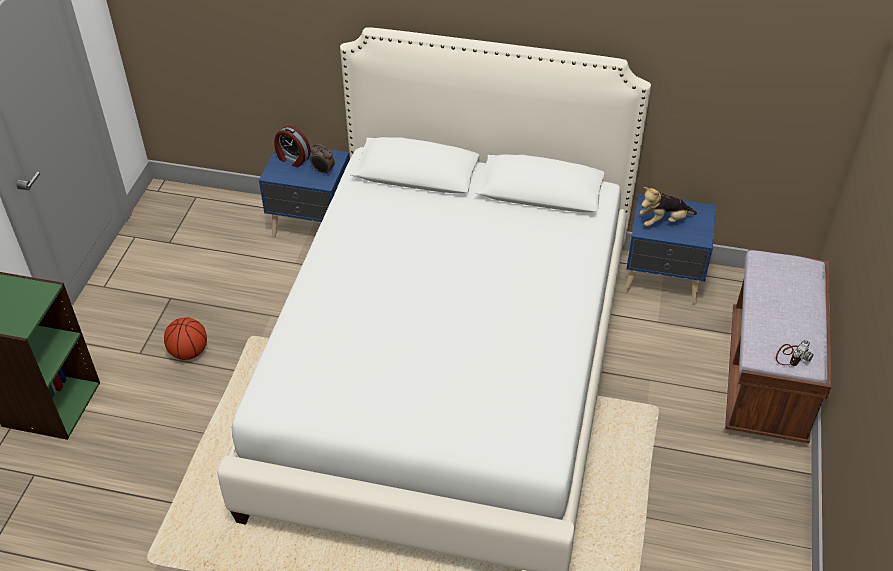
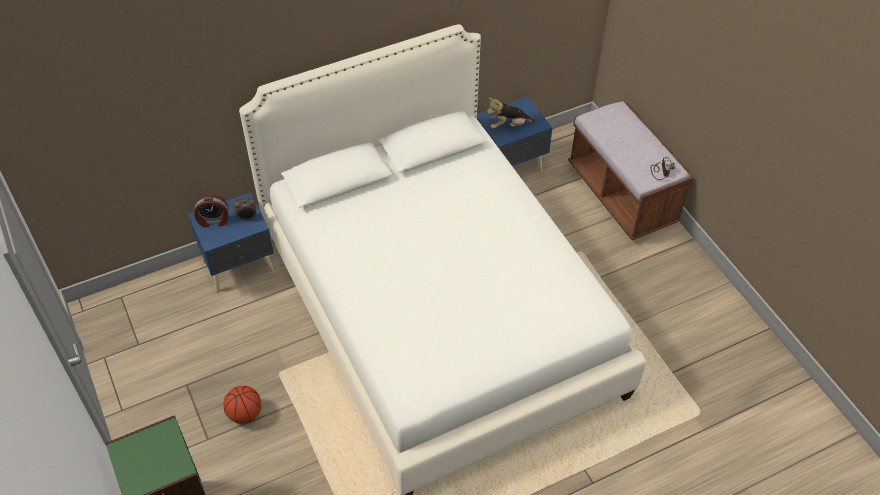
camera: 40 degrees left, 5 degrees up
(664, 221) = (508, 125): plush toy -> plush toy turned 45 degrees clockwise

